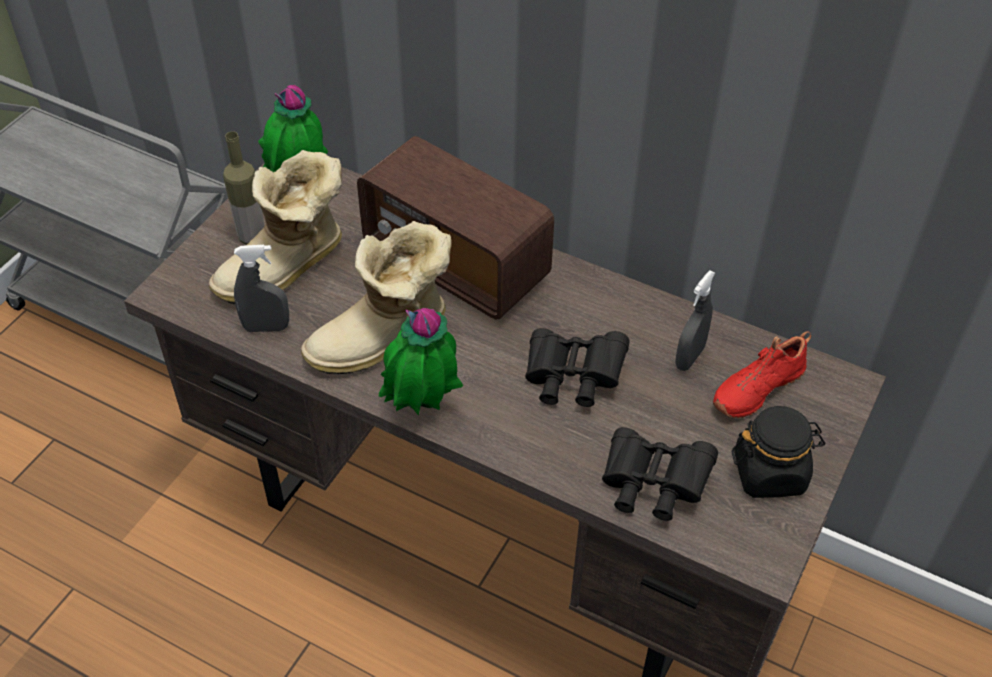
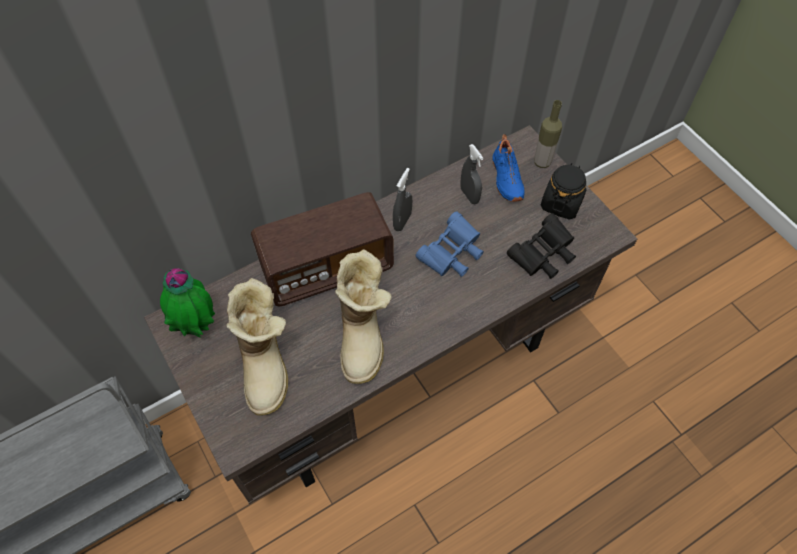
camera: 60 degrees left, 10 degrees up
(252, 237) = (221, 372): bottle -> bottle (542, 162)
(266, 327) = (310, 396): grey spray bottle -> grey spray bottle (402, 221)
(422, 408) = (428, 338): potted plant -> none
(572, 379) = (451, 255): black binoculars -> blue binoculars
(756, 387) = (505, 178): red shoe -> blue shoe

